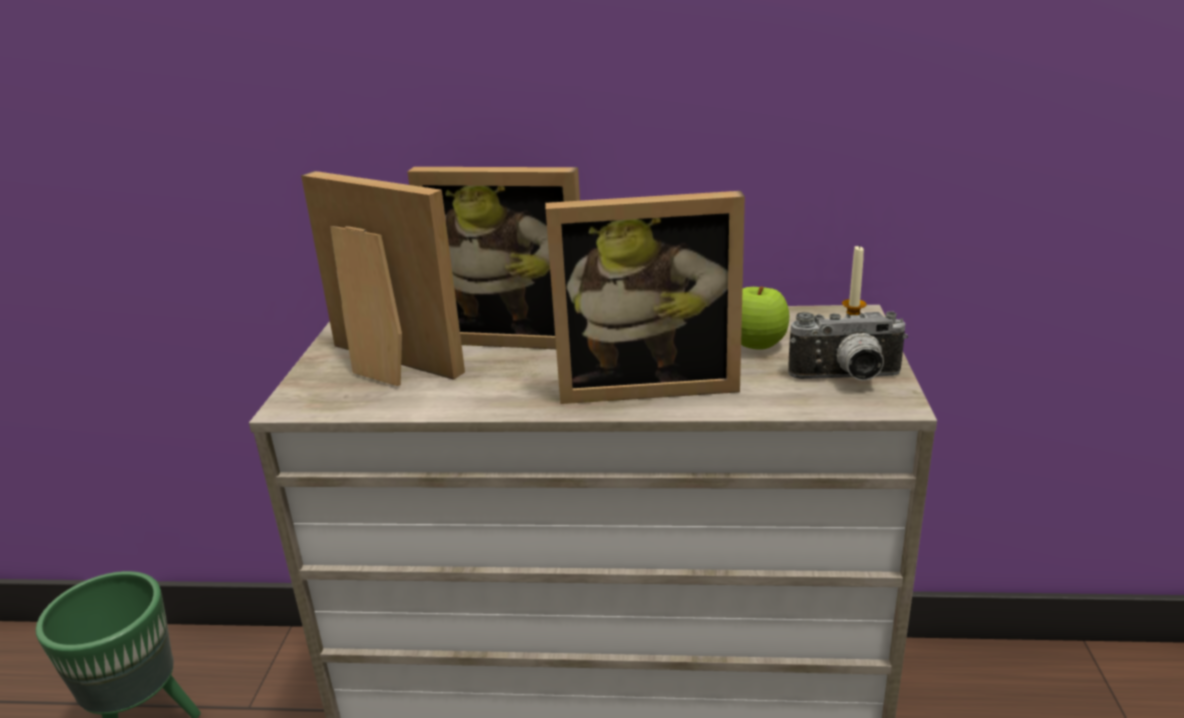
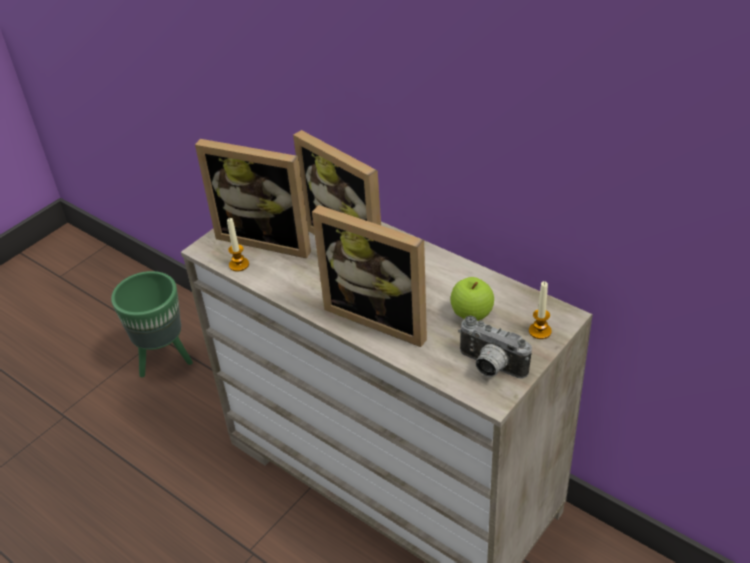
camera: 35 degrees right, 15 degrees up
(369, 404) = (239, 265): none -> candle
(383, 366) = (268, 238): picture frame -> picture frame turned 135 degrees clockwise

